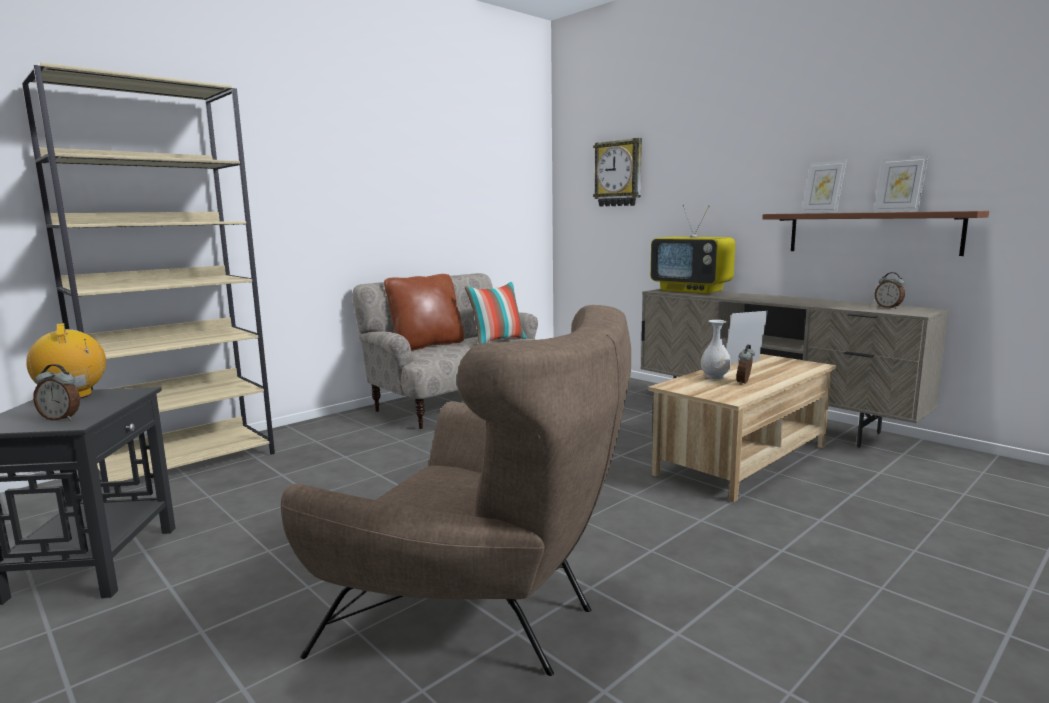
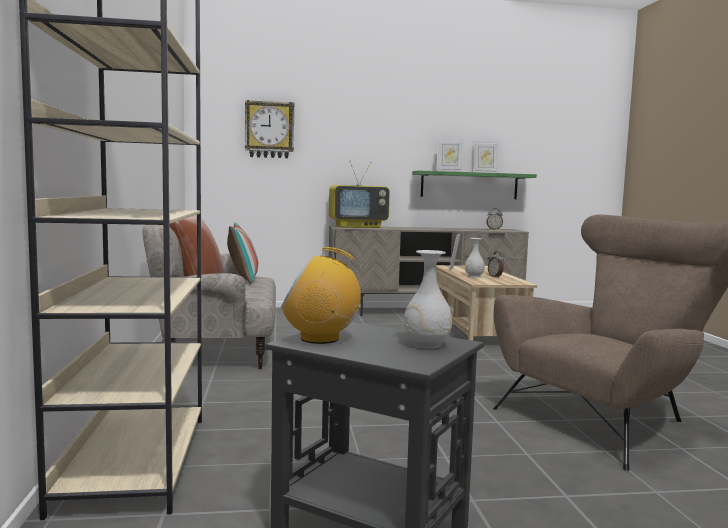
camera: 55 degrees left, 5 degrees down
(61, 418) = (427, 344): alarm clock -> white vase
(871, 233) = (469, 185): brown shelf -> green shelf

